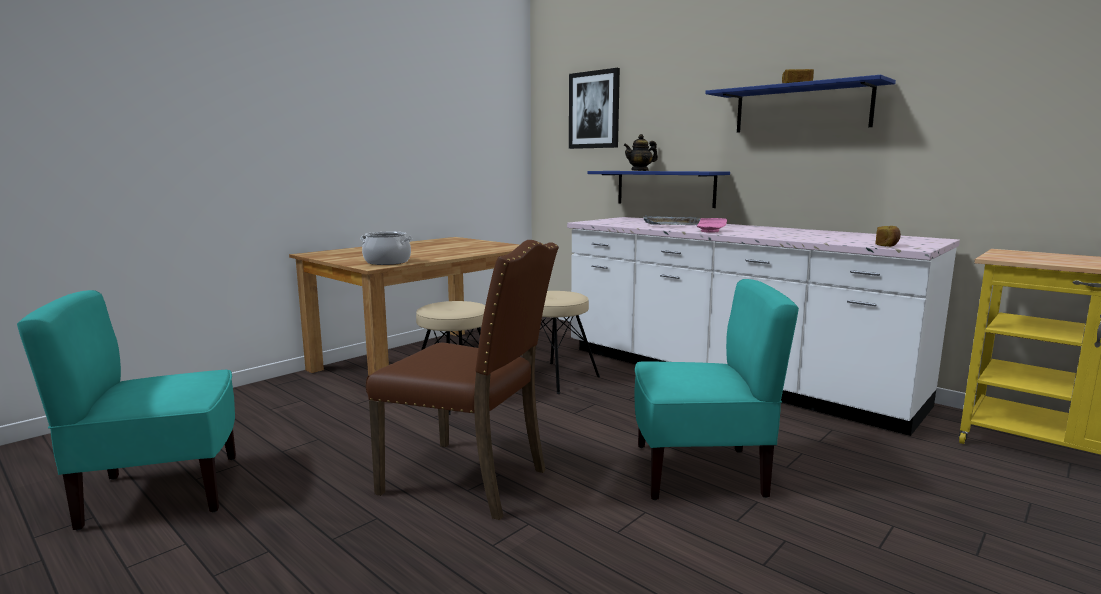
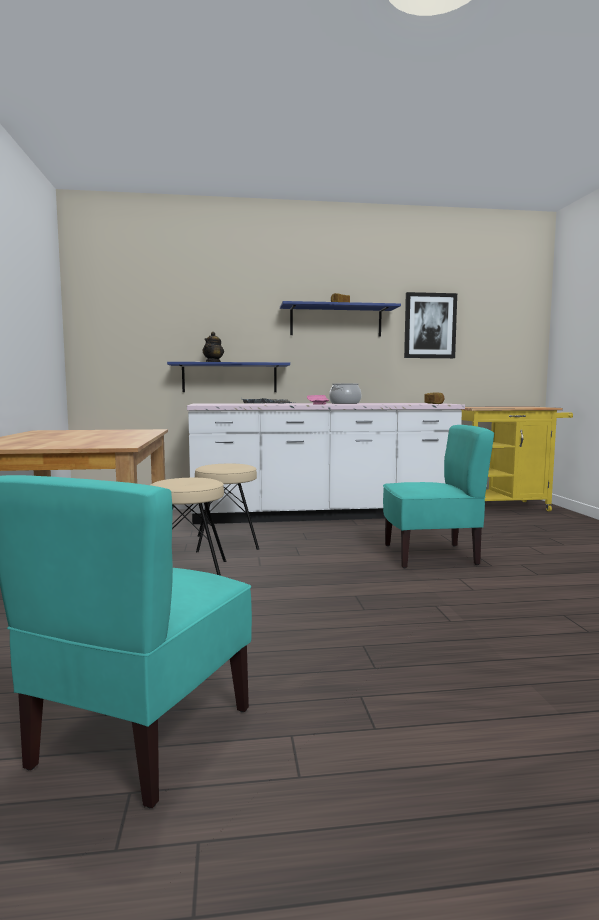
camera: 50 degrees left, 5 degrees down
(387, 262) = (111, 443): cooking pot -> cooking pot (345, 403)
(469, 480) = (350, 605): brown chair -> none
(594, 110) = (149, 307): picture -> picture (430, 326)
(699, 472) = (430, 555): turquoise chair -> turquoise chair turned 45 degrees clockwise

